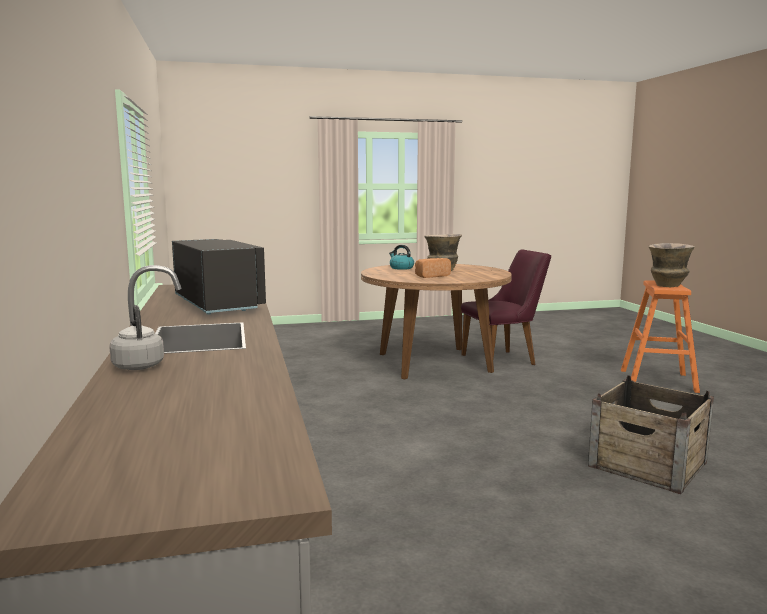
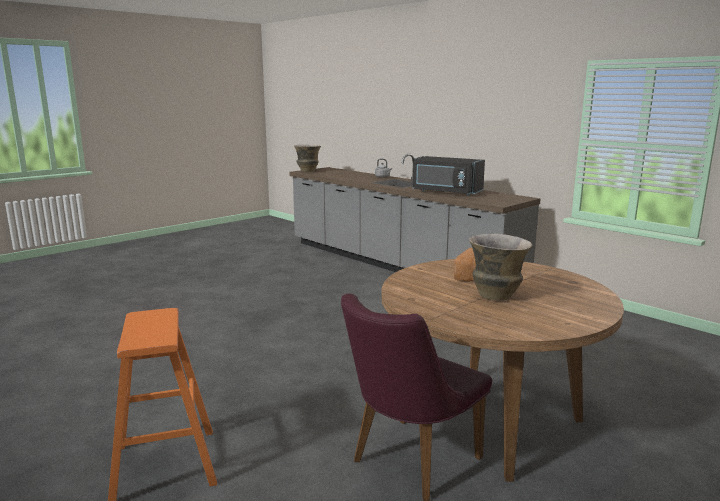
camera: 150 degrees right, 5 degrees up
(401, 268) = (568, 295): kettle -> none
(647, 464) = (217, 332): crate -> none
(668, 286) = (151, 320): vase -> vase (307, 171)

